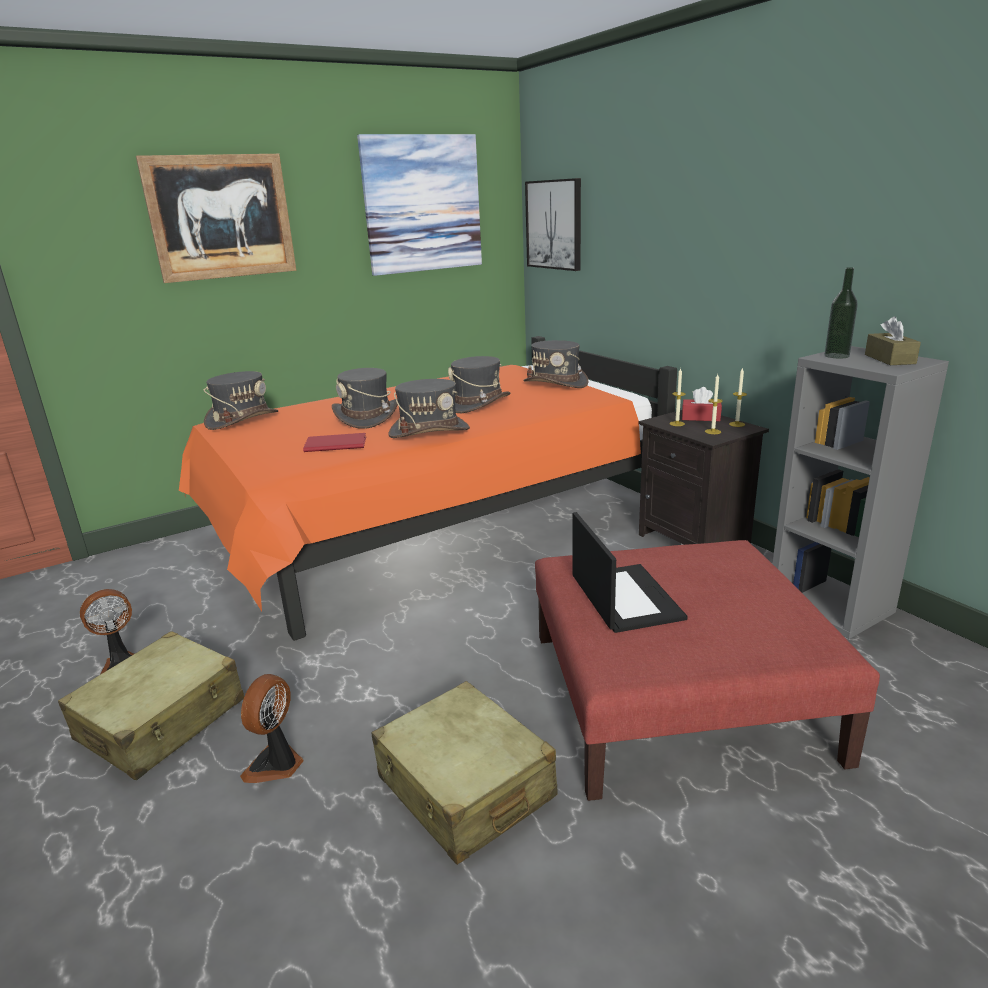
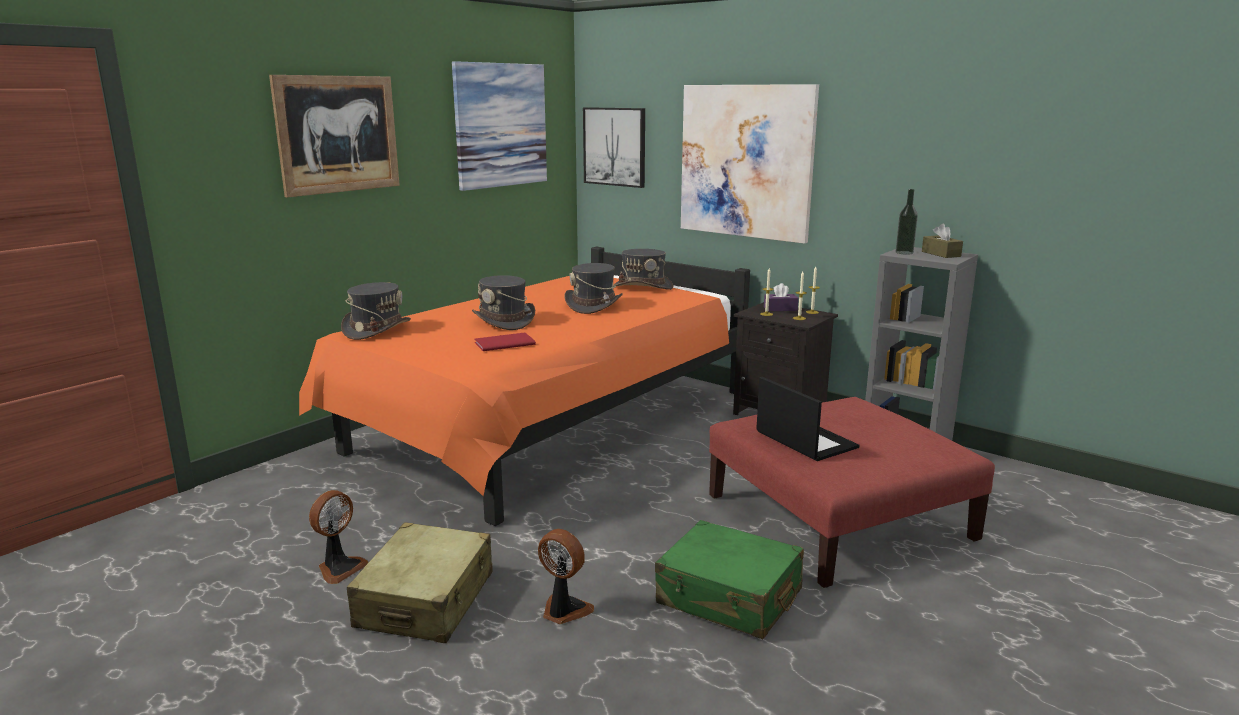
camera: 20 degrees left, 5 degrees down
(276, 764) = (563, 611): fan -> fan turned 120 degrees clockwise
(429, 431) = (578, 329): grey hat -> none
(465, 788) = (729, 597): beige suitcase -> green suitcase
(677, 237) = (746, 161): none -> picture
(700, 418) = (780, 309): red tissue box -> purple tissue box

